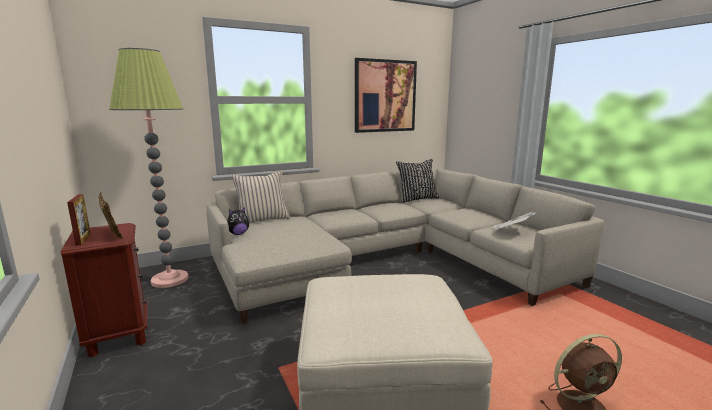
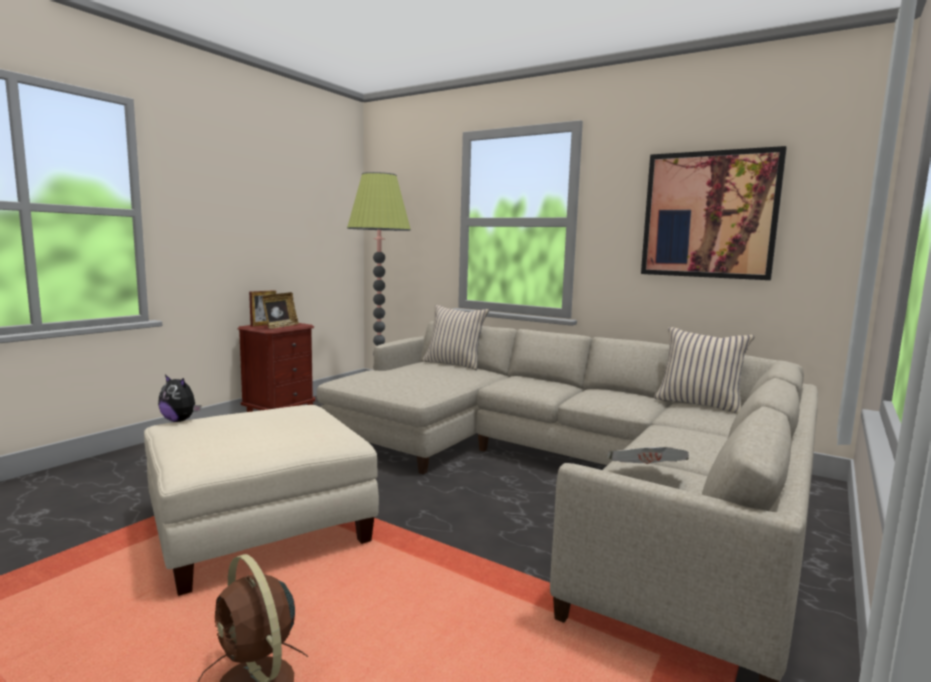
camera: 60 degrees right, 5 degrees down
(238, 234) = (402, 366): plush toy -> plush toy (180, 420)
(416, 199) = (699, 404): black pillow -> beige pillow

